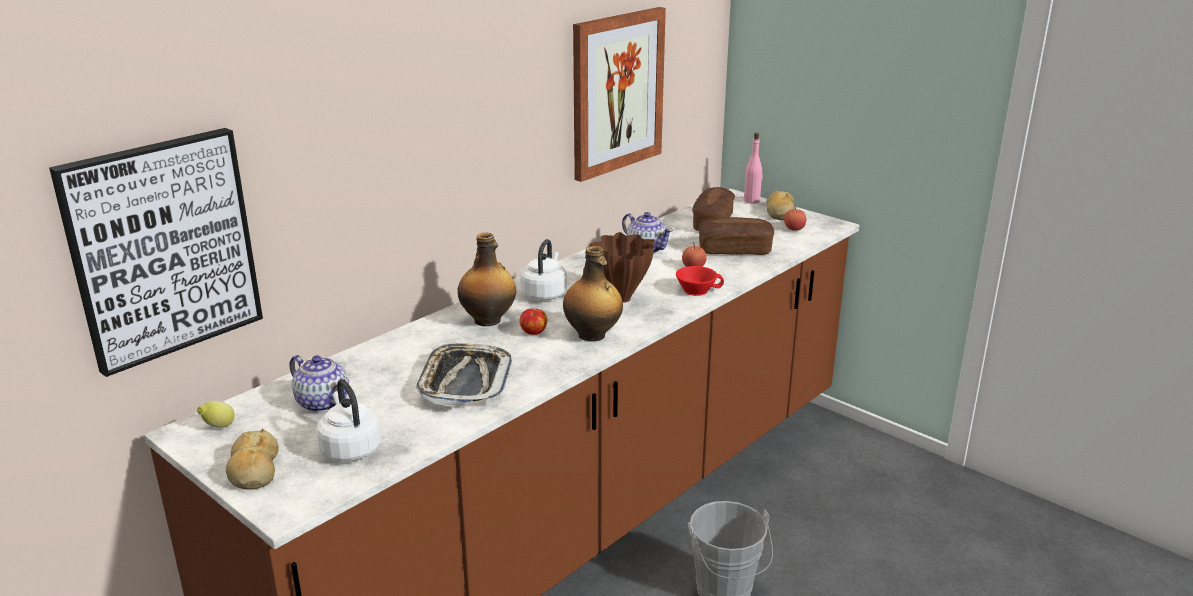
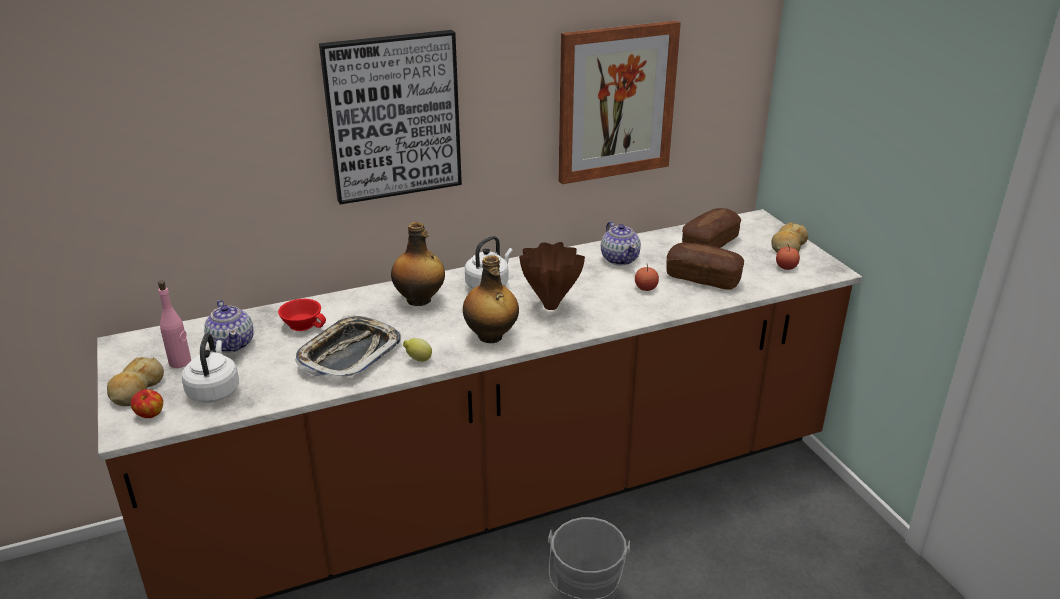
camera: 25 degrees right, 5 degrees up
(163, 248) = (116, 195): picture -> picture (393, 116)
(218, 427) = (146, 345): lemon -> lemon (418, 360)
(533, 333) = (444, 321): apple -> apple (150, 415)
(697, 289) = (627, 312): red cup -> red cup (304, 324)
(752, 201) = (771, 227): pink bottle -> pink bottle (180, 362)

